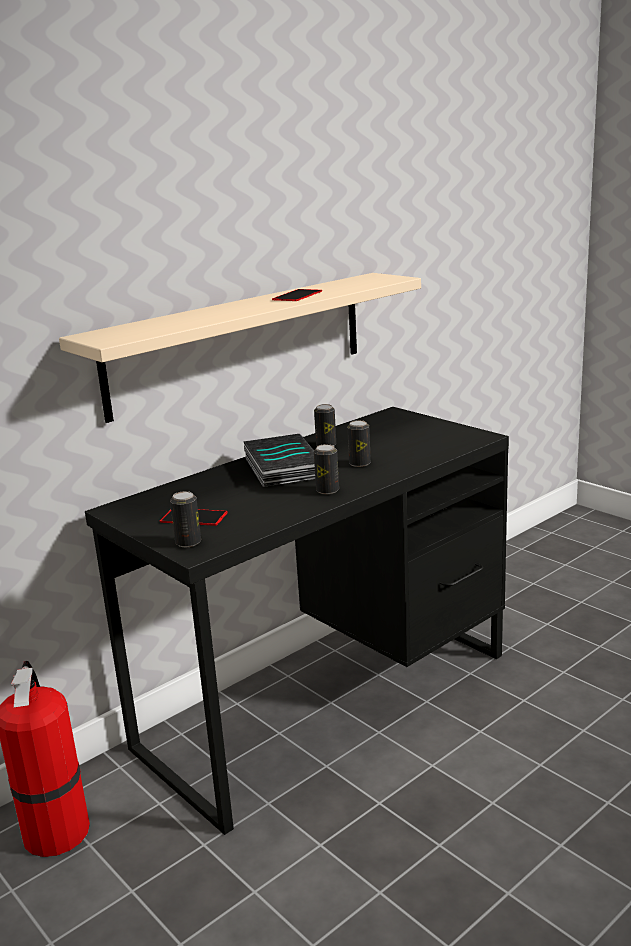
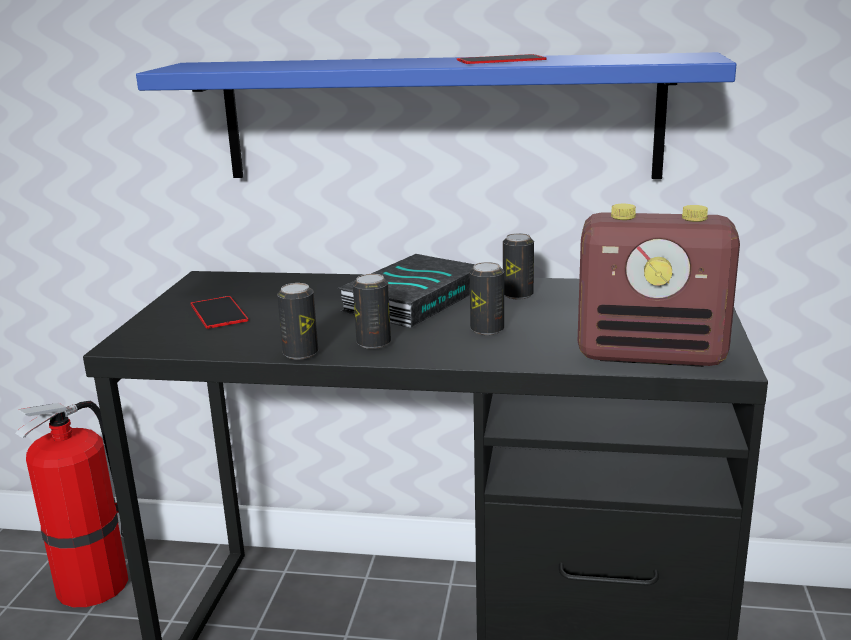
camera: 50 degrees right, 0 degrees up
(188, 542) = (149, 333): can -> can (300, 353)
(239, 343) = (438, 119): beige shelf -> blue shelf
(450, 444) = (652, 355): none -> radio

